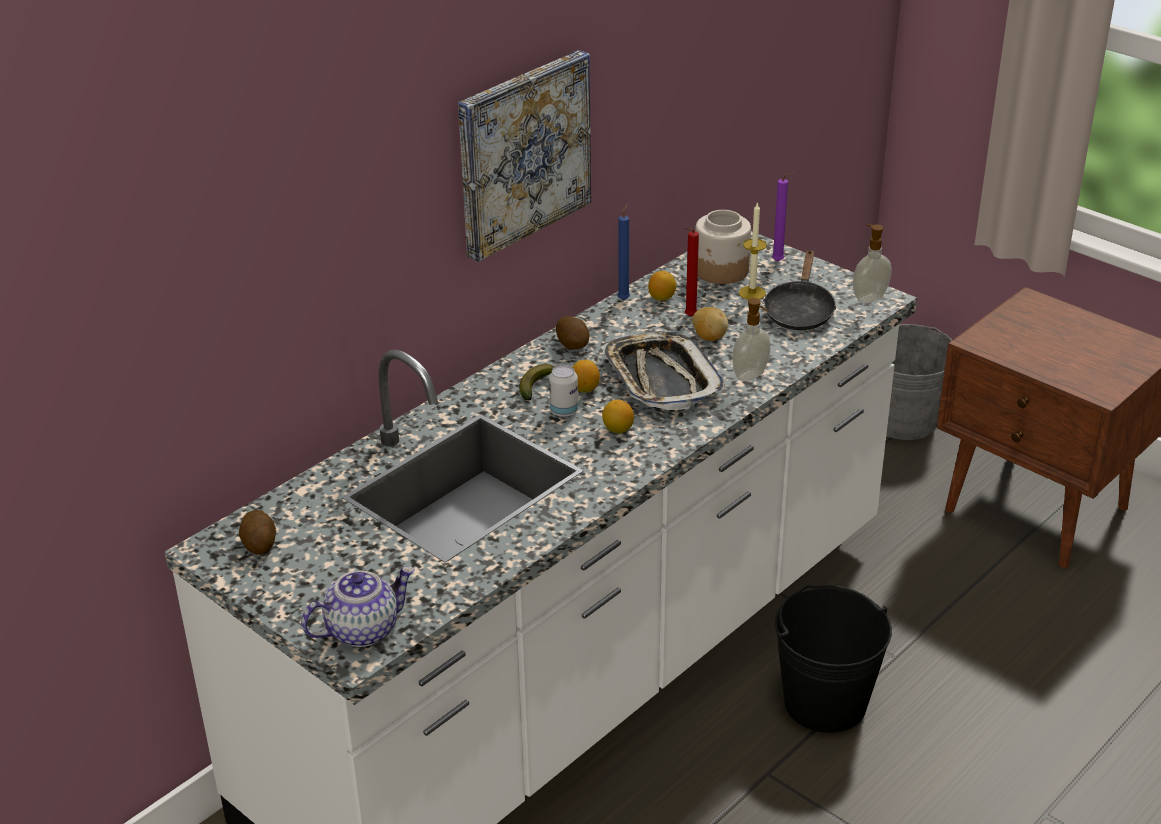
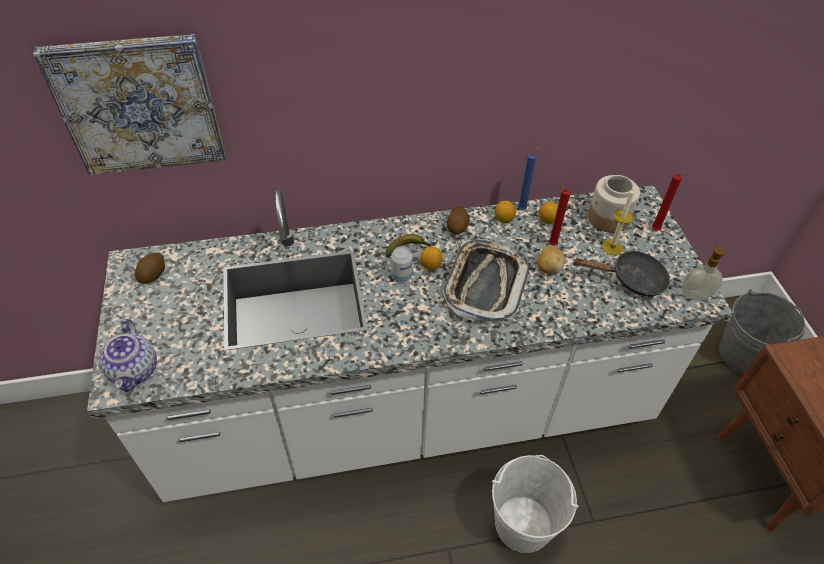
camera: 35 degrees right, 15 degrees up
(362, 629) = (135, 371): teapot -> teapot turned 75 degrees clockwise
(522, 153) = (449, 82): picture -> picture (139, 104)
(618, 429) = (419, 309): lemon -> lemon (504, 219)
(751, 376) = (546, 315): soap dispenser -> none
(779, 261) = (656, 231): purple candle -> red candle
(799, 311) = (632, 279): black frying pan -> black frying pan turned 135 degrees counterclockwise
(825, 702) = (523, 523): black bucket -> white bucket

